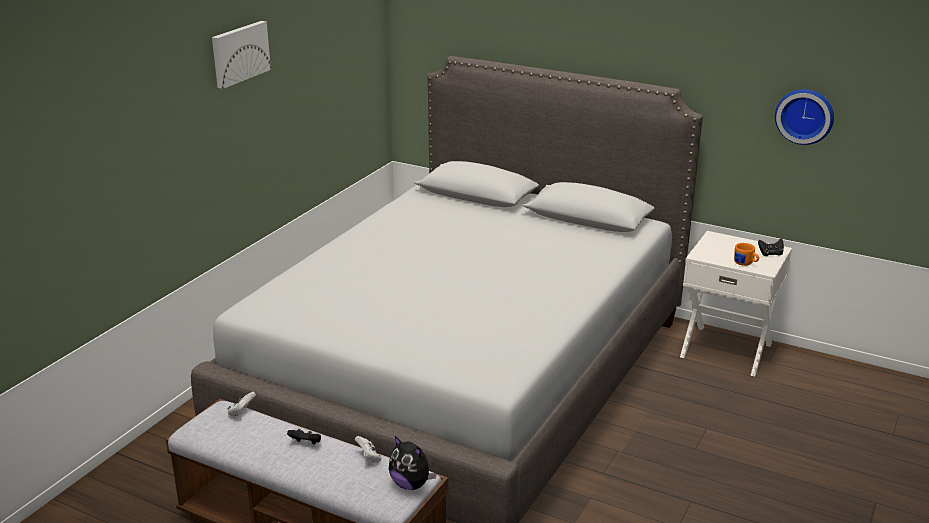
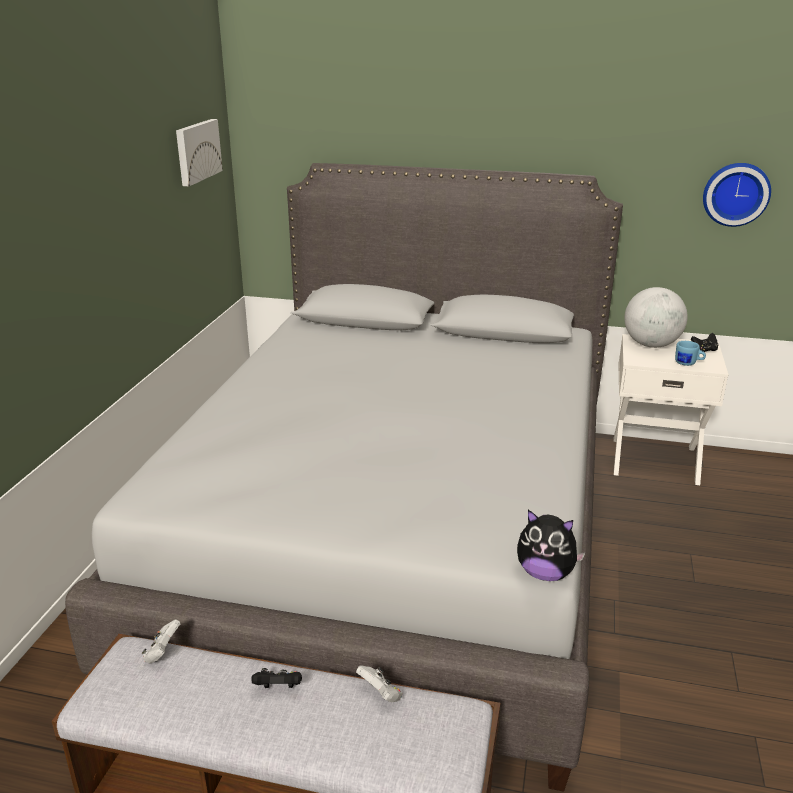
camera: 15 degrees left, 0 degrees up
(239, 53) = (72, 149): picture -> picture (196, 151)
(411, 484) = (461, 729): plush toy -> plush toy (545, 573)
(725, 243) = (651, 345): none -> globe
(745, 264) = (688, 364): orange mug -> blue mug

